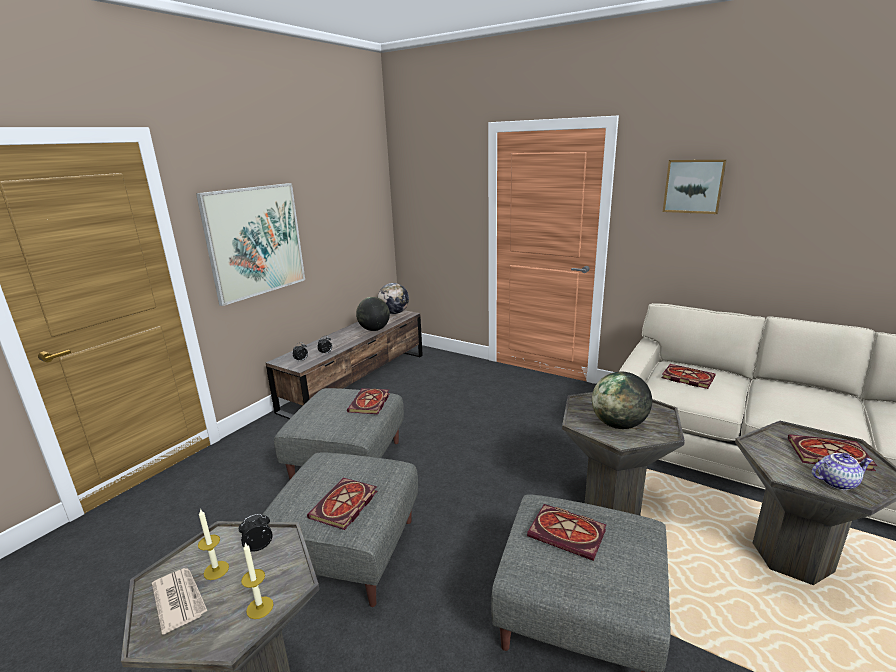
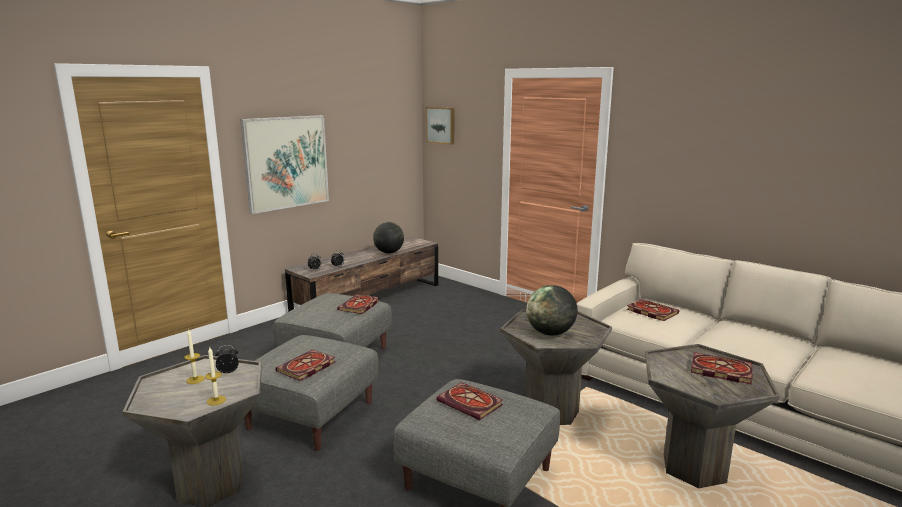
camera: 10 degrees right, 5 degrees down
(179, 600) = (166, 391): newspaper -> none
(394, 313) = (414, 241): globe -> none
(693, 186) = (676, 133): picture -> picture (441, 125)
(836, 482) = (708, 387): teapot -> none

